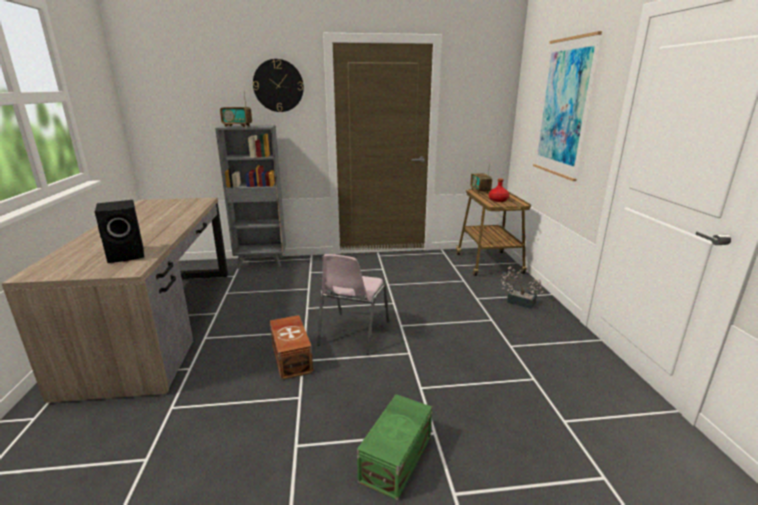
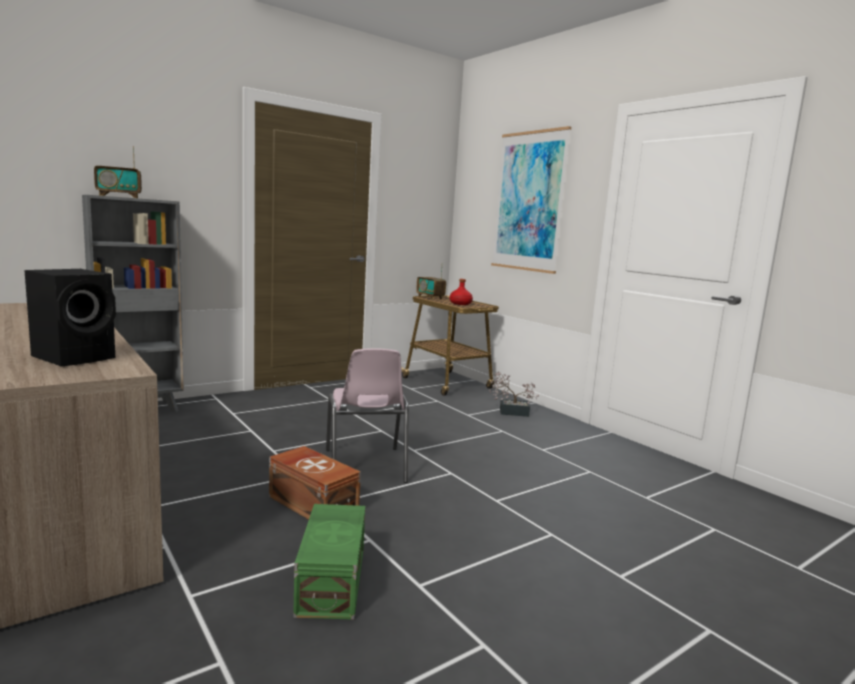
camera: 30 degrees left, 10 degrees down
(278, 86) = (177, 147): wall clock -> none
(397, 458) = (540, 564): green storage box -> green storage box (333, 580)

